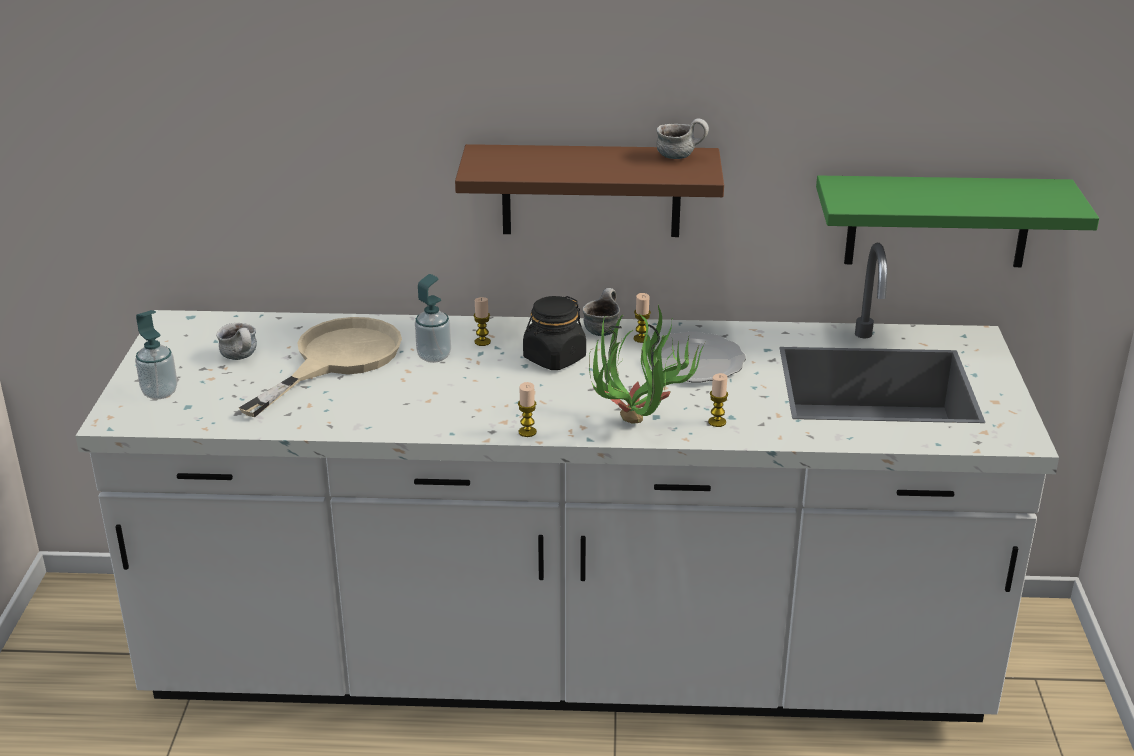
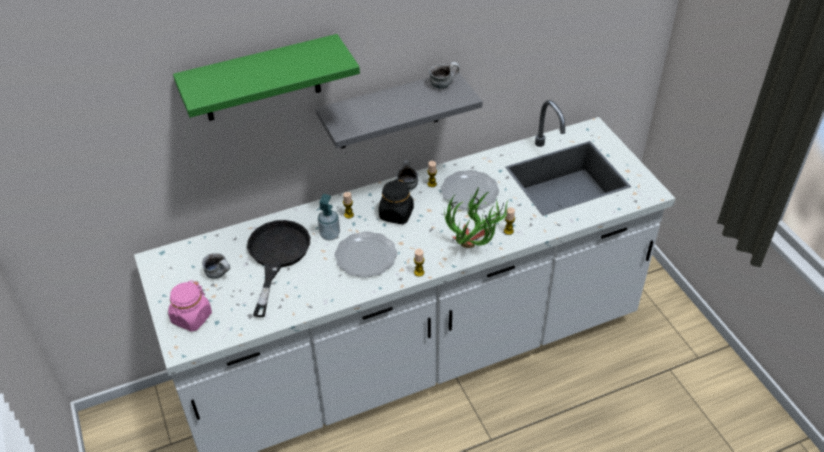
camera: 25 degrees left, 15 degrees up
(160, 393) = (191, 318): soap dispenser -> pink jar
(336, 360) = (276, 256): beige frying pan -> black frying pan
(462, 393) = (365, 257): none -> plate
(591, 190) = (389, 111): brown shelf -> grey shelf
(938, 221) = (568, 74): green shelf -> green shelf (261, 79)

